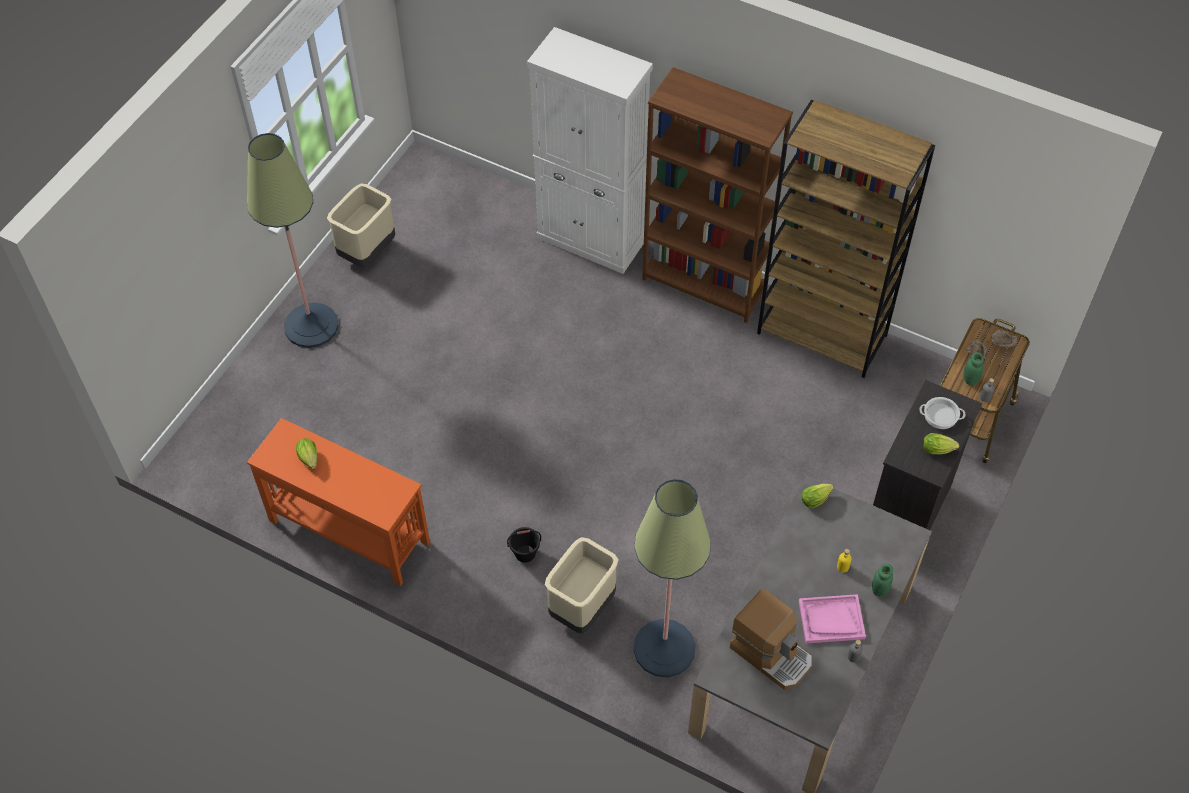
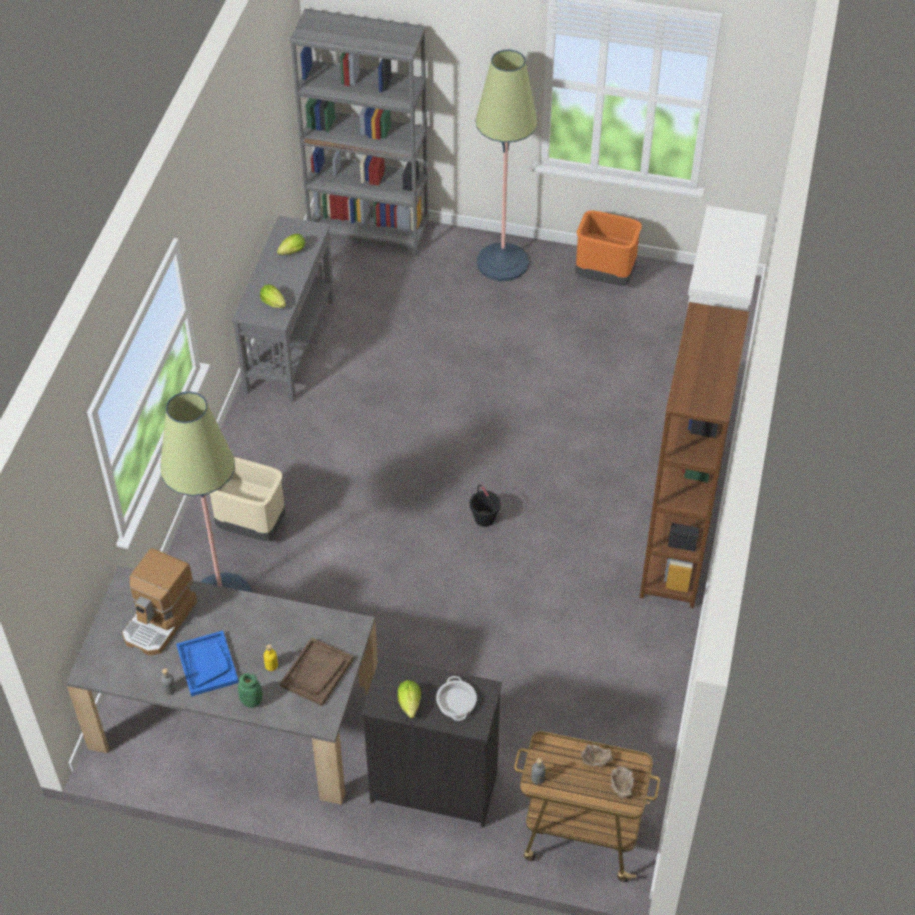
camera: 75 degrees right, 5 degrees down
(212, 429) = (369, 230): none -> grey bookcase
(348, 530) = (291, 344): orange console table -> grey console table
(367, 251) = (605, 277): beige trash can -> orange trash can
(525, 553) = (299, 472): black bucket -> black bucket (484, 518)
(816, 499) = (348, 631): lettuce -> lettuce (274, 304)
(823, 334) = (651, 671): brown bookcase -> none
(831, 620) = (207, 664): pink tray -> blue tray
(858, 532) = (317, 673): none -> brown tray
(970, 379) = (558, 760): green jar -> none

